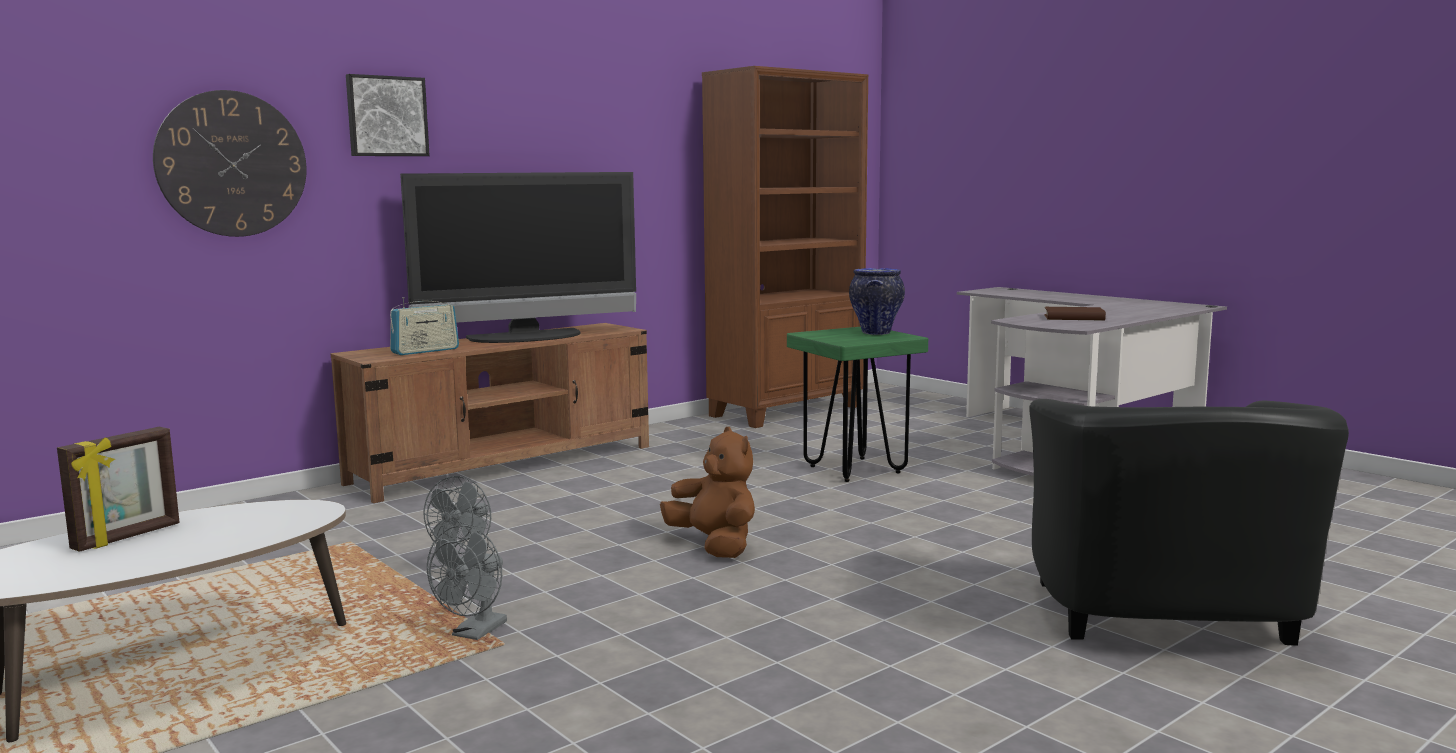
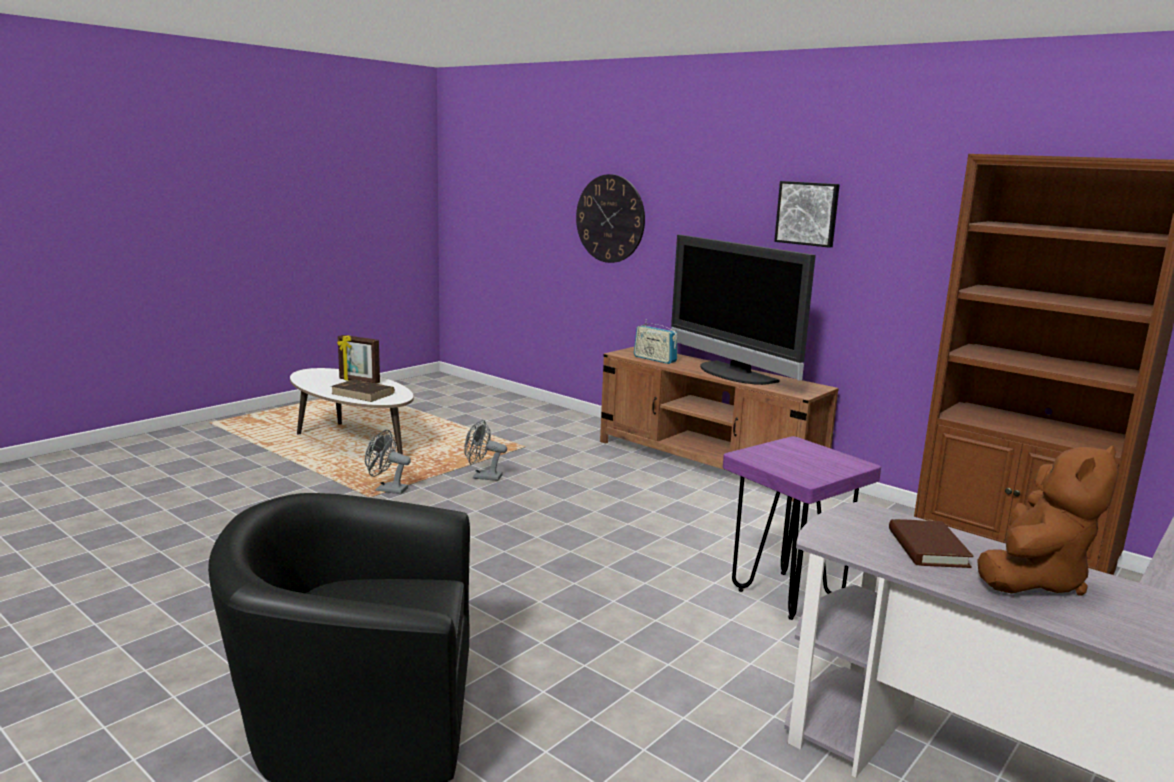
camera: 80 degrees right, 5 degrees up
(241, 530) = (363, 393): none -> brown book
(386, 116) = (695, 193): picture -> picture (807, 213)
(715, 546) = (537, 540): brown plush toy -> brown plush toy (1033, 579)
(854, 469) = (786, 594): green stool -> purple stool
(875, 333) = (824, 467): vase -> none

